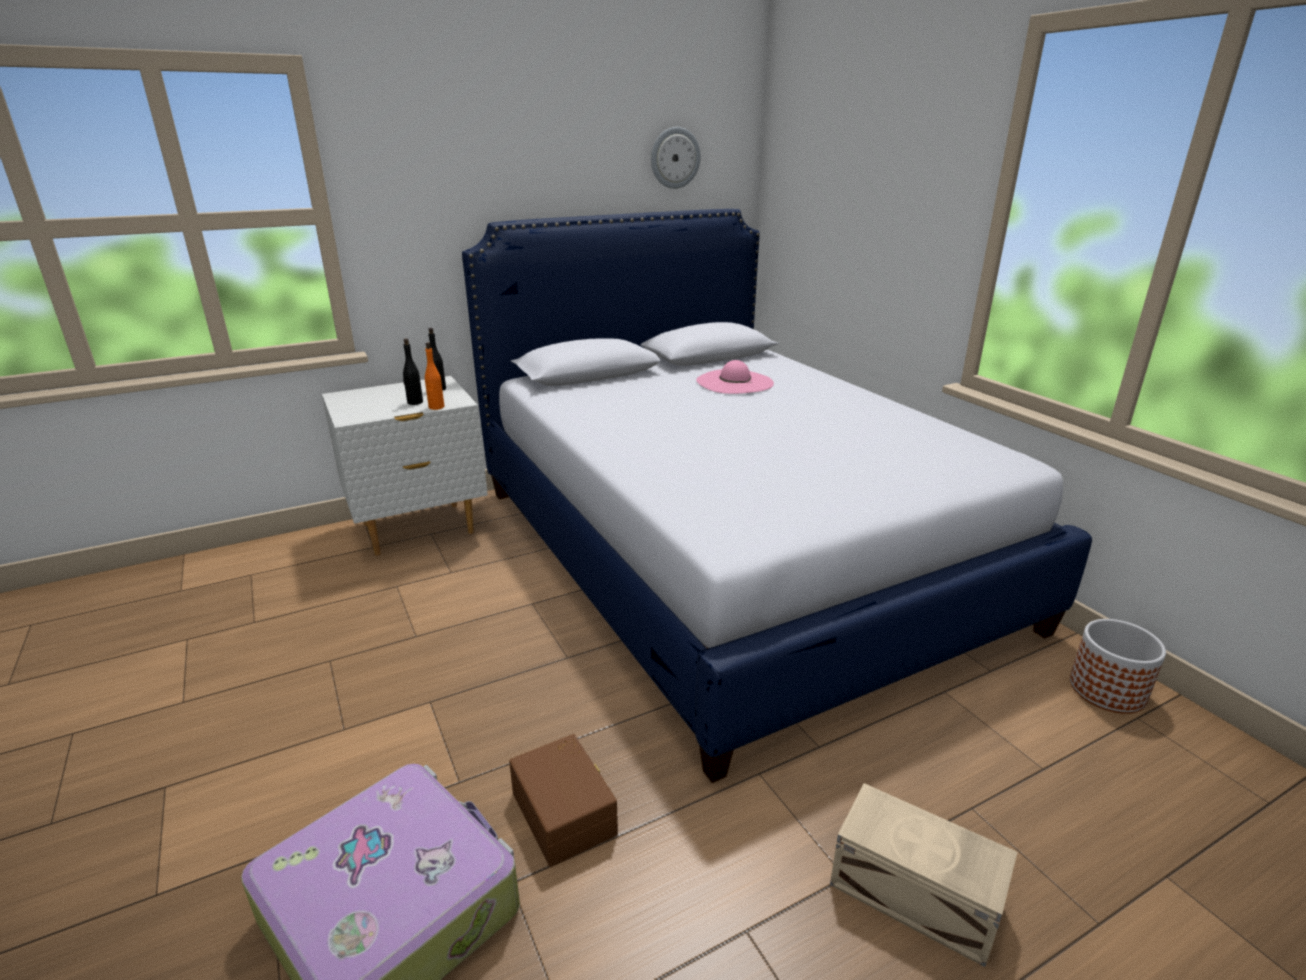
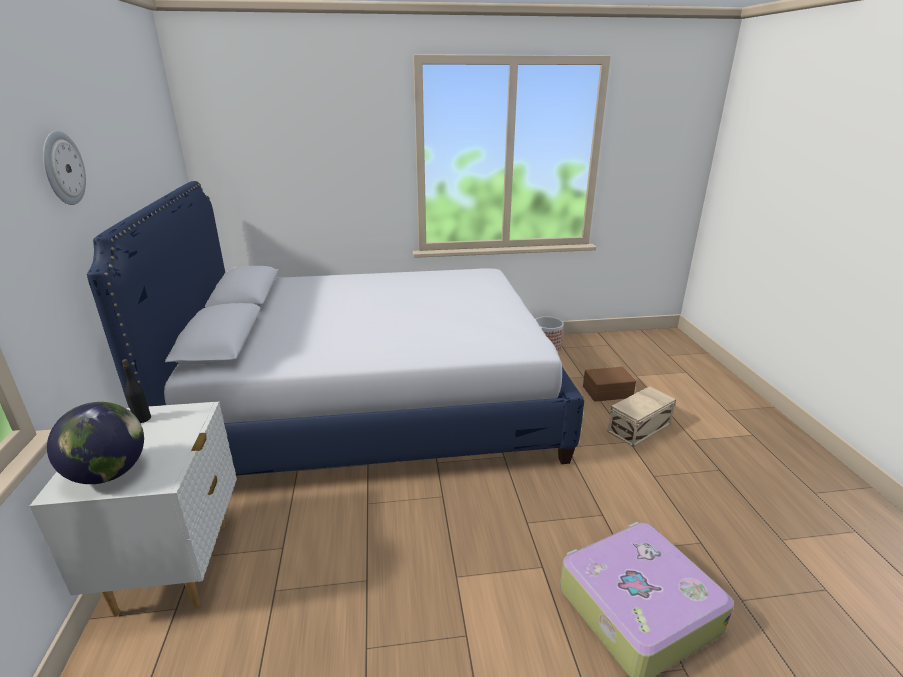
camera: 70 degrees left, 0 degrees up
(359, 402) = (109, 473): none -> globe
(415, 402) = (165, 435): black bottle -> none
(436, 407) = (198, 423): orange bottle -> none
(566, 811) = (577, 521): brown storage box -> brown storage box (606, 391)
(674, 158) = (151, 146): wall clock -> wall clock (62, 168)
(734, 382) = (313, 299): pink hat -> none

